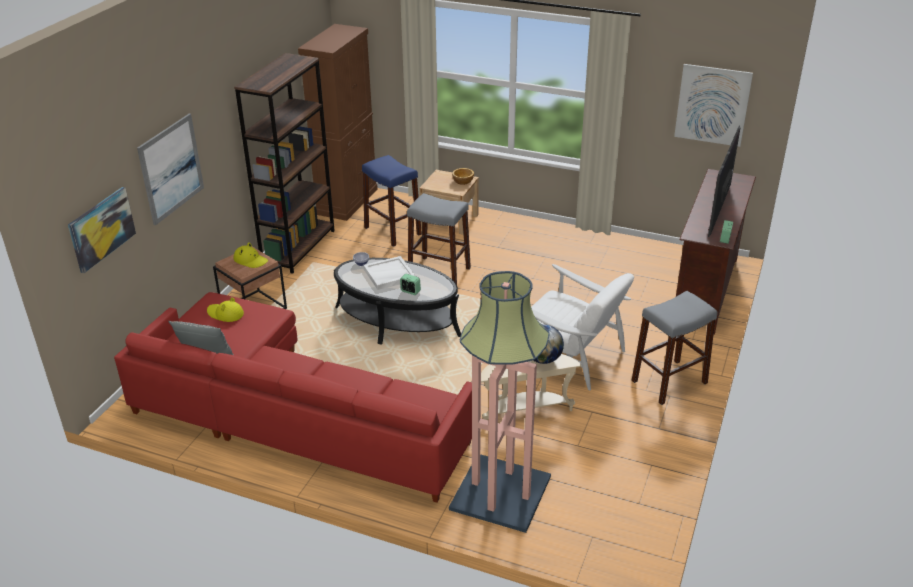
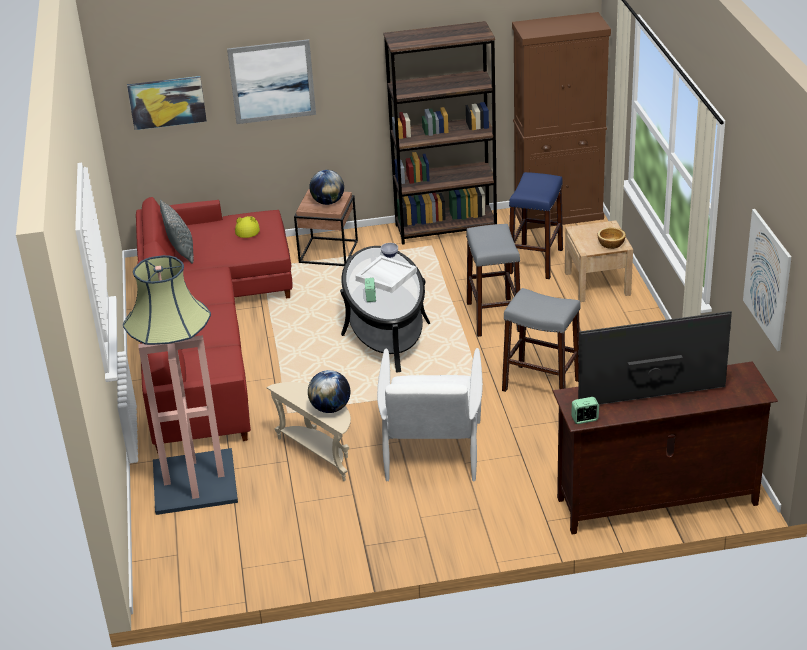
camera: 60 degrees right, 0 degrees up
(251, 260) = (328, 202): yellow hat -> globe
(669, 382) = (449, 528): grey stool -> grey stool (541, 385)

